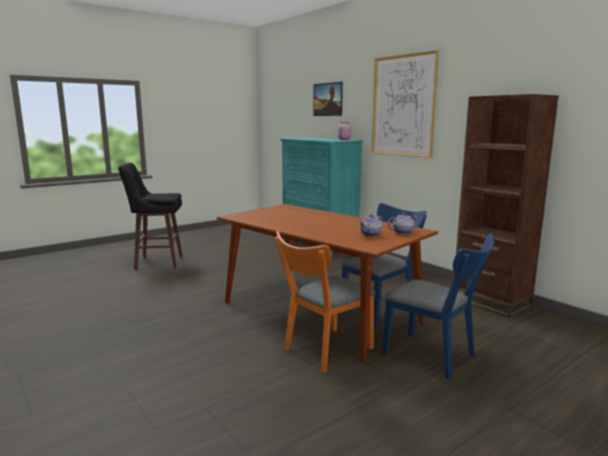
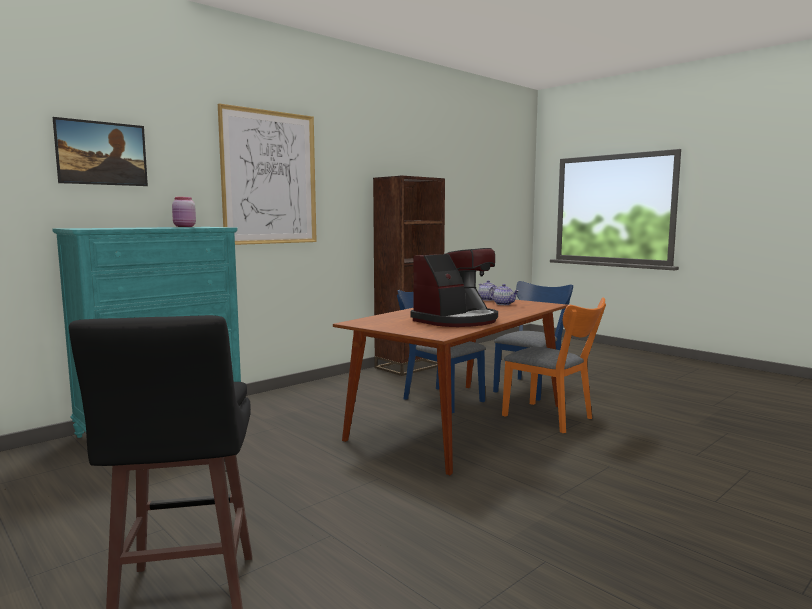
camera: 95 degrees left, 5 degrees down
(283, 220) = (456, 320): none -> coffee machine

